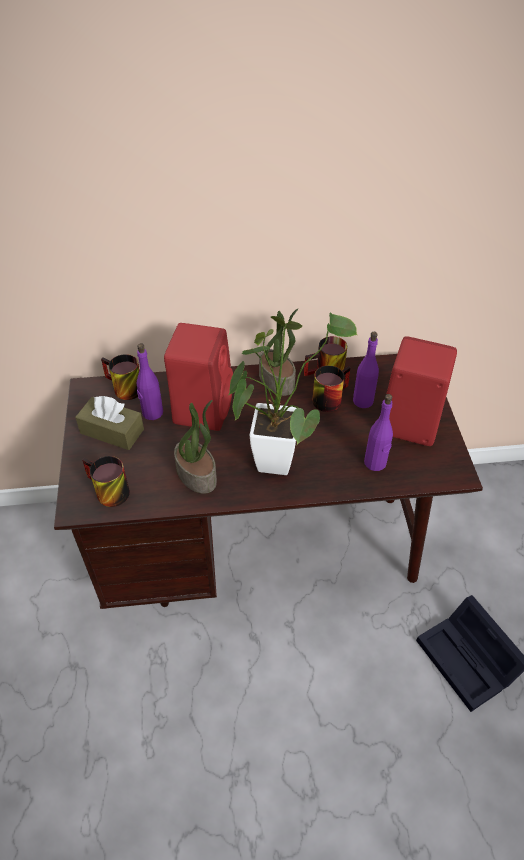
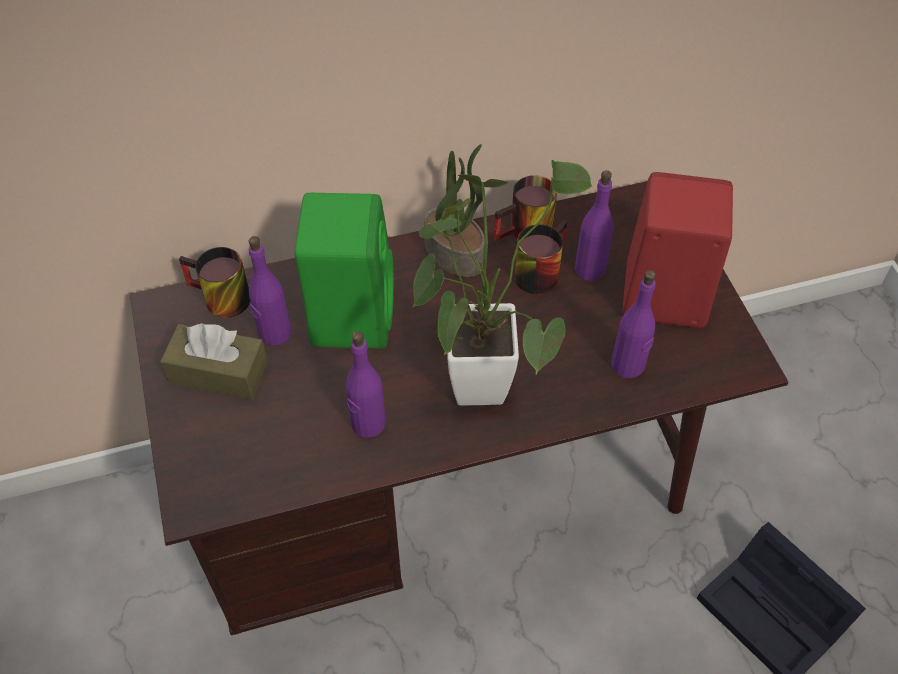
camera: 10 degrees left, 5 degrees up
(106, 492) = (234, 474): mug -> none
(197, 474) = (367, 423): potted plant -> purple bottle
(203, 407) = (351, 313): red speaker -> green speaker

